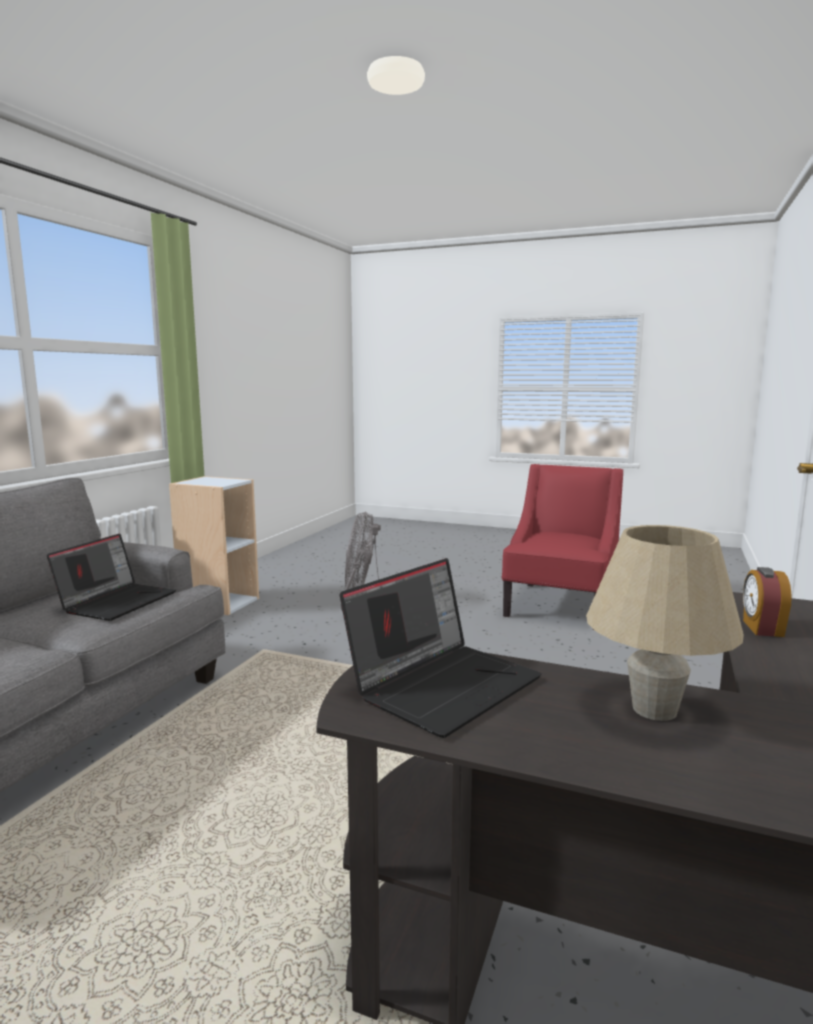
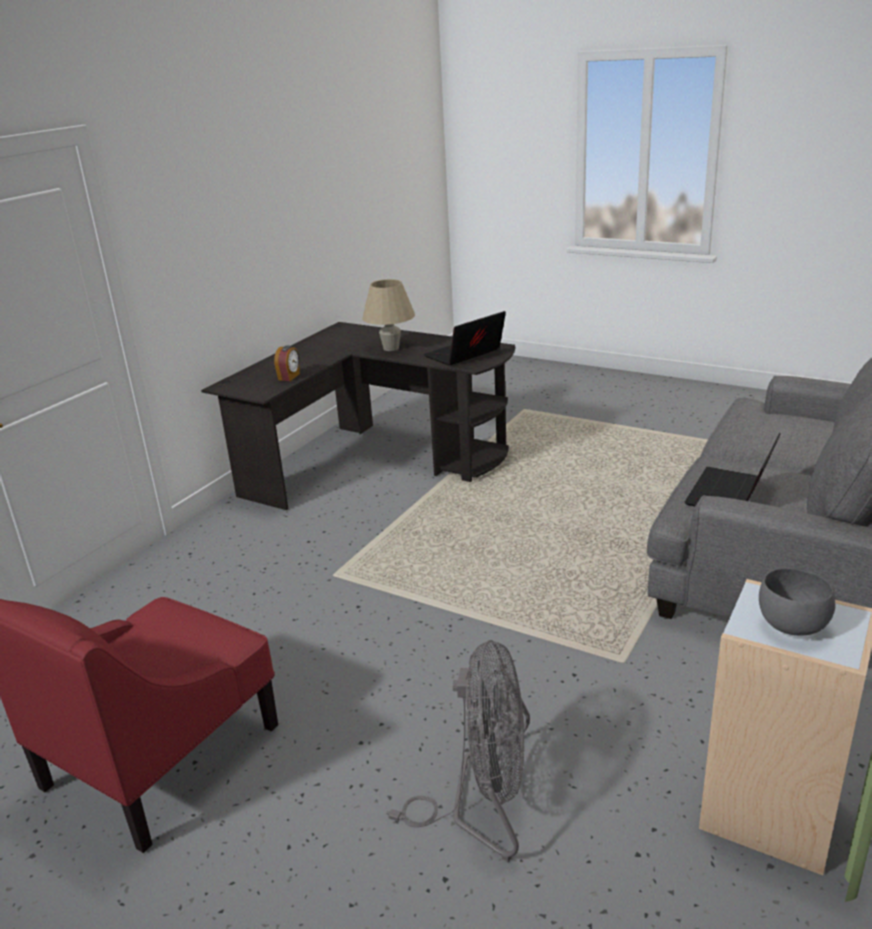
camera: 170 degrees left, 15 degrees up
(218, 480) = (790, 625): none -> grey bowl

